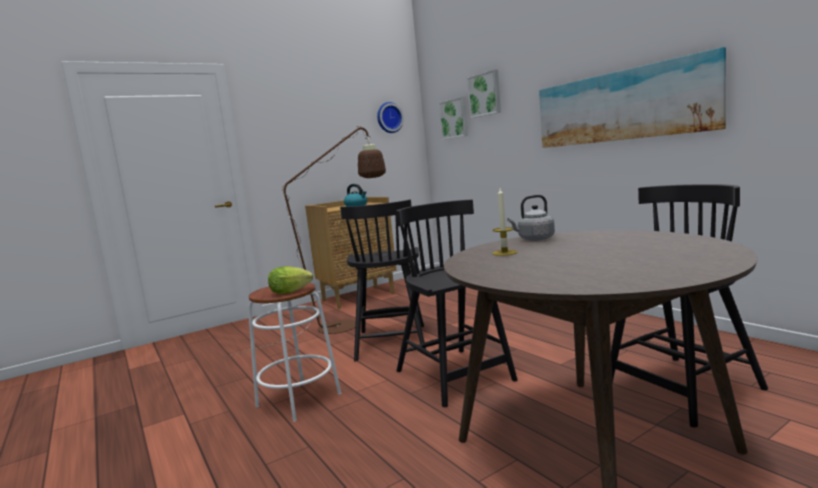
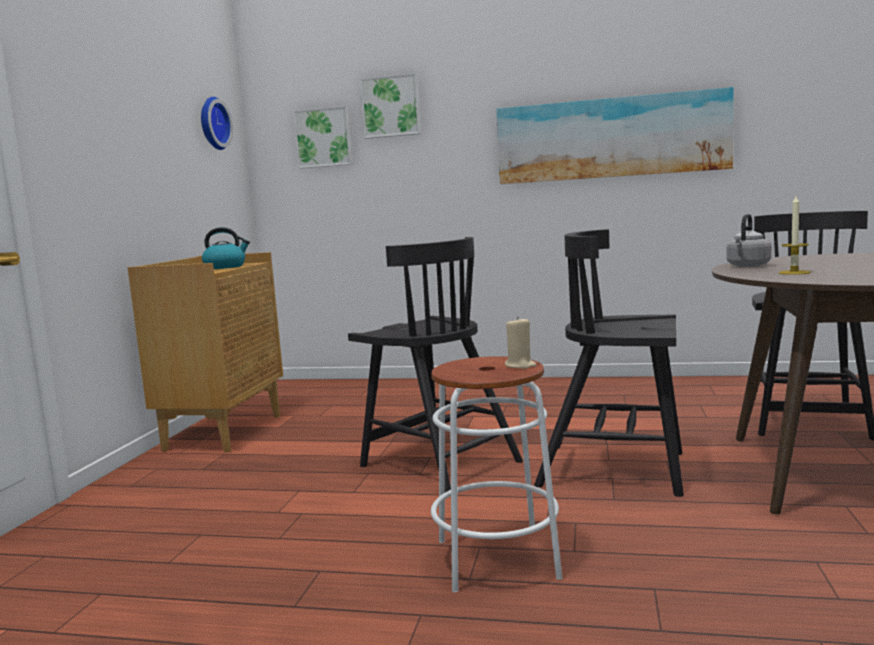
camera: 45 degrees left, 0 degrees up
(293, 292) = (520, 365): lettuce -> beige candle
(347, 323) = (305, 464): brown floor lamp -> none

